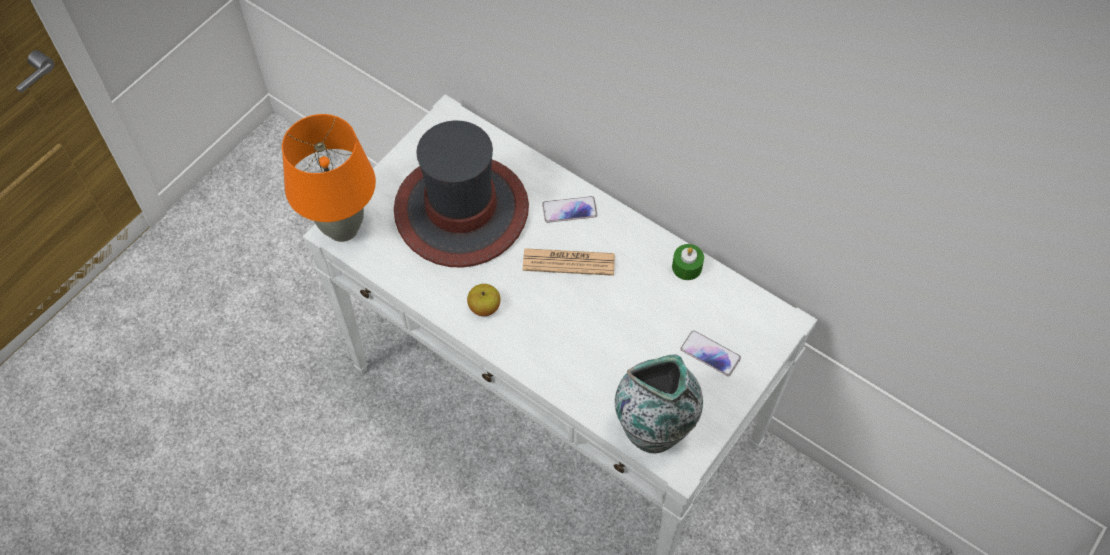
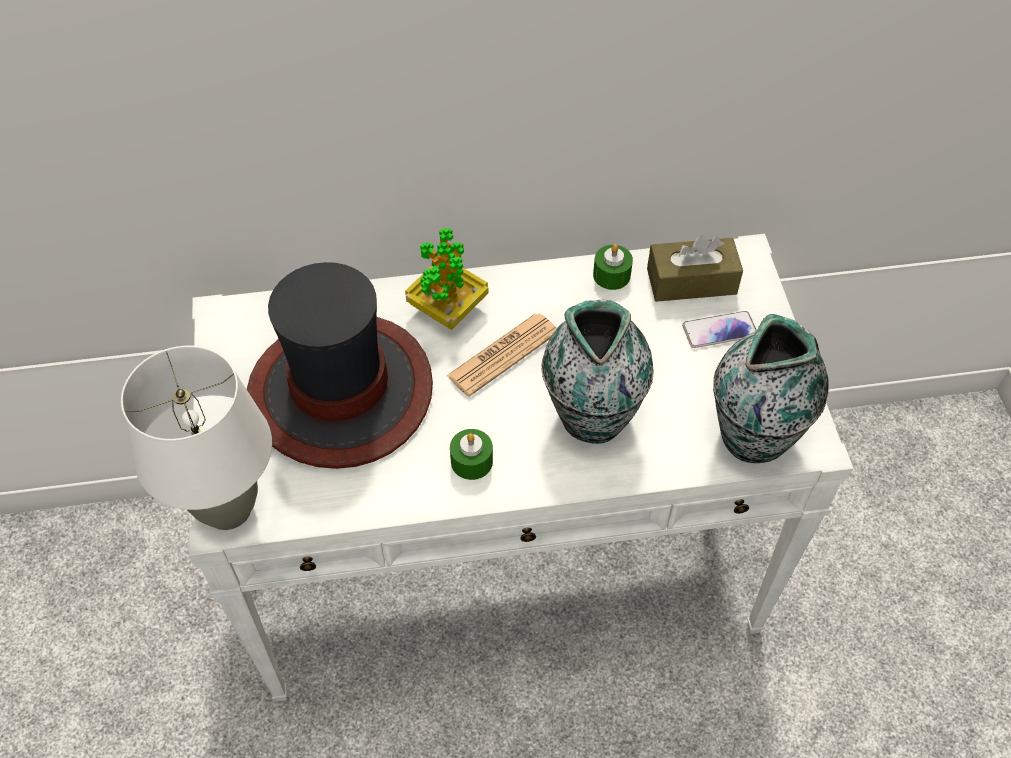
camera: 45 degrees left, 5 degrees down
(343, 228) = (229, 509): orange table lamp -> white table lamp
(484, 307) = (471, 461): apple -> green candle
(569, 210) = (448, 308): phone -> potted plant
(577, 338) = (592, 415): none -> vase
(730, 310) = (691, 281): none -> brown tissue box

